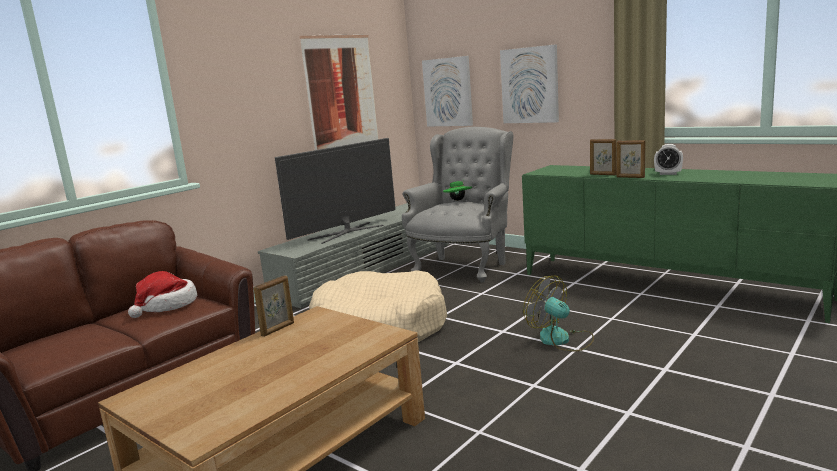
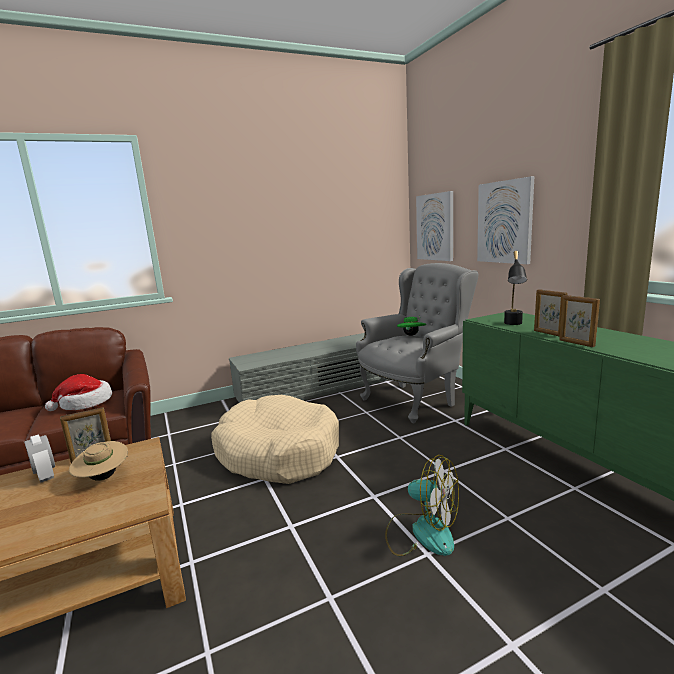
camera: 25 degrees right, 0 degrees up
(318, 334) = (103, 477): none -> beige hat
(341, 97) = (327, 229): picture -> none
(346, 232) = (309, 351): television -> none
(561, 340) = (422, 532): fan -> fan turned 135 degrees clockwise
(568, 173) = (513, 325): none -> black table lamp
(668, 174) = (634, 345): alarm clock -> alarm clock (45, 475)

